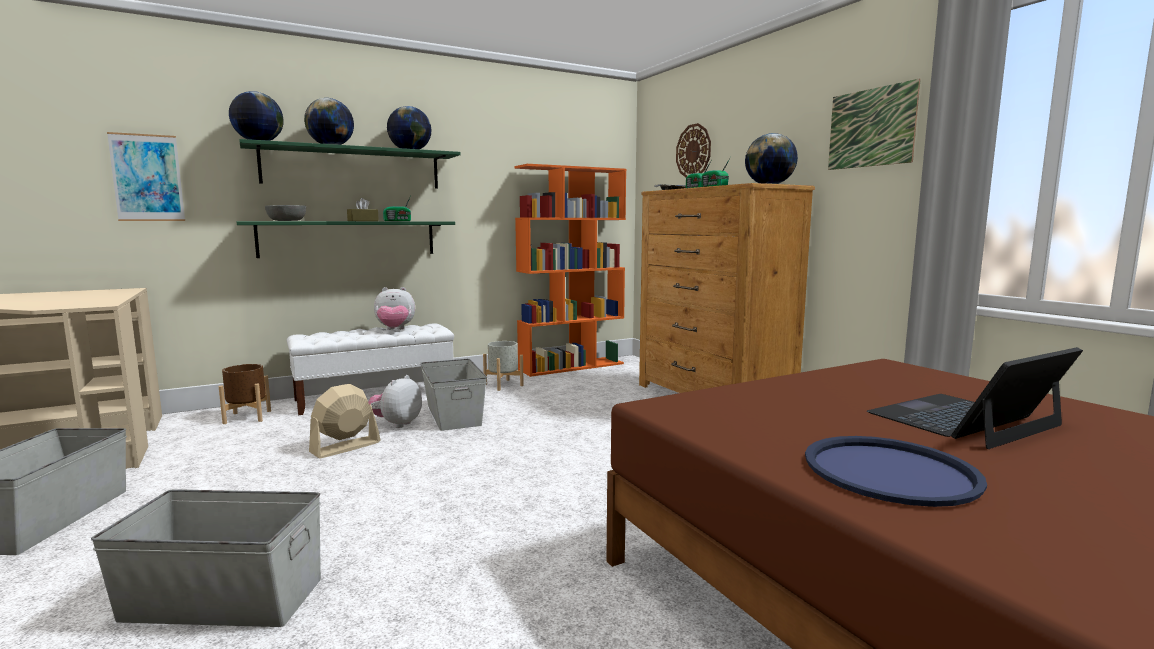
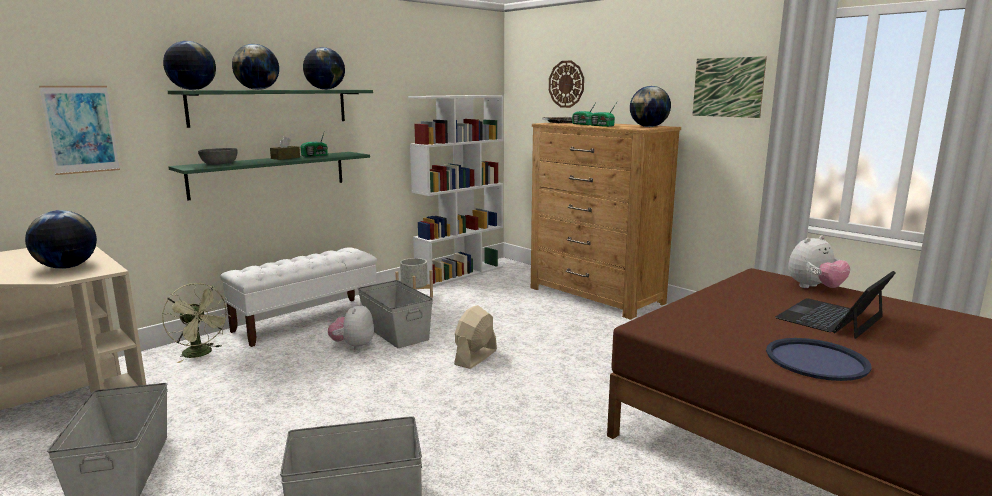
camera: 15 degrees left, 5 degrees up
(74, 301) = (67, 267): none -> globe
(247, 417) = (201, 354): brown planter -> green fan
(345, 447) = (328, 373): beige fan -> beige fan (475, 357)
(395, 330) = (321, 258): plush toy -> plush toy (814, 288)
(572, 366) = (460, 273): orange bookcase -> white bookcase

